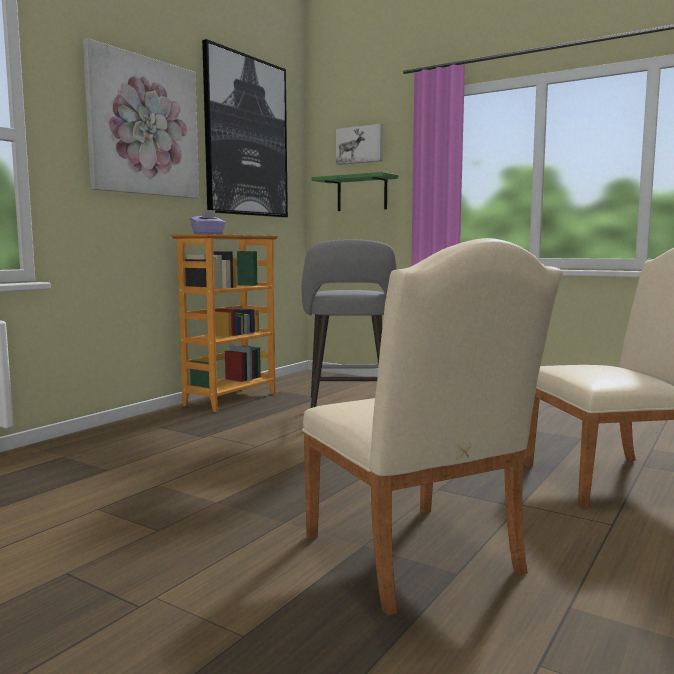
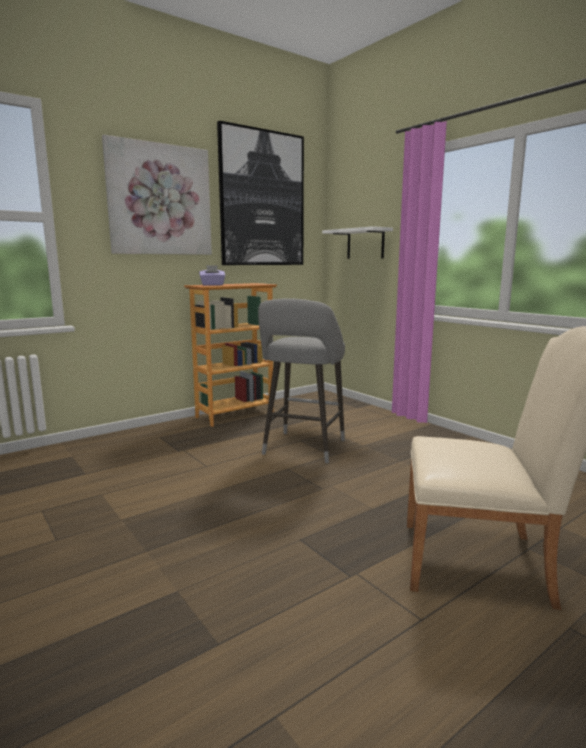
camera: 20 degrees right, 5 degrees up
(360, 145) = (365, 200): picture -> none
(362, 193) = (365, 244): green shelf -> white shelf
(418, 560) = (202, 619): beige chair -> none

